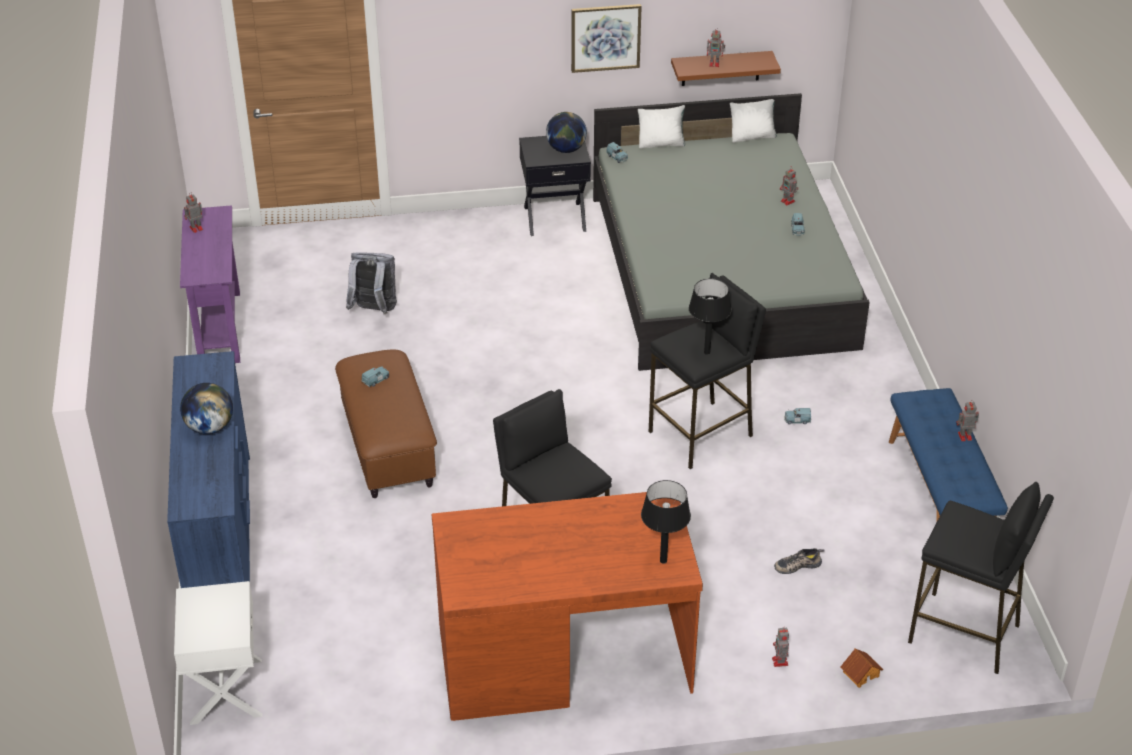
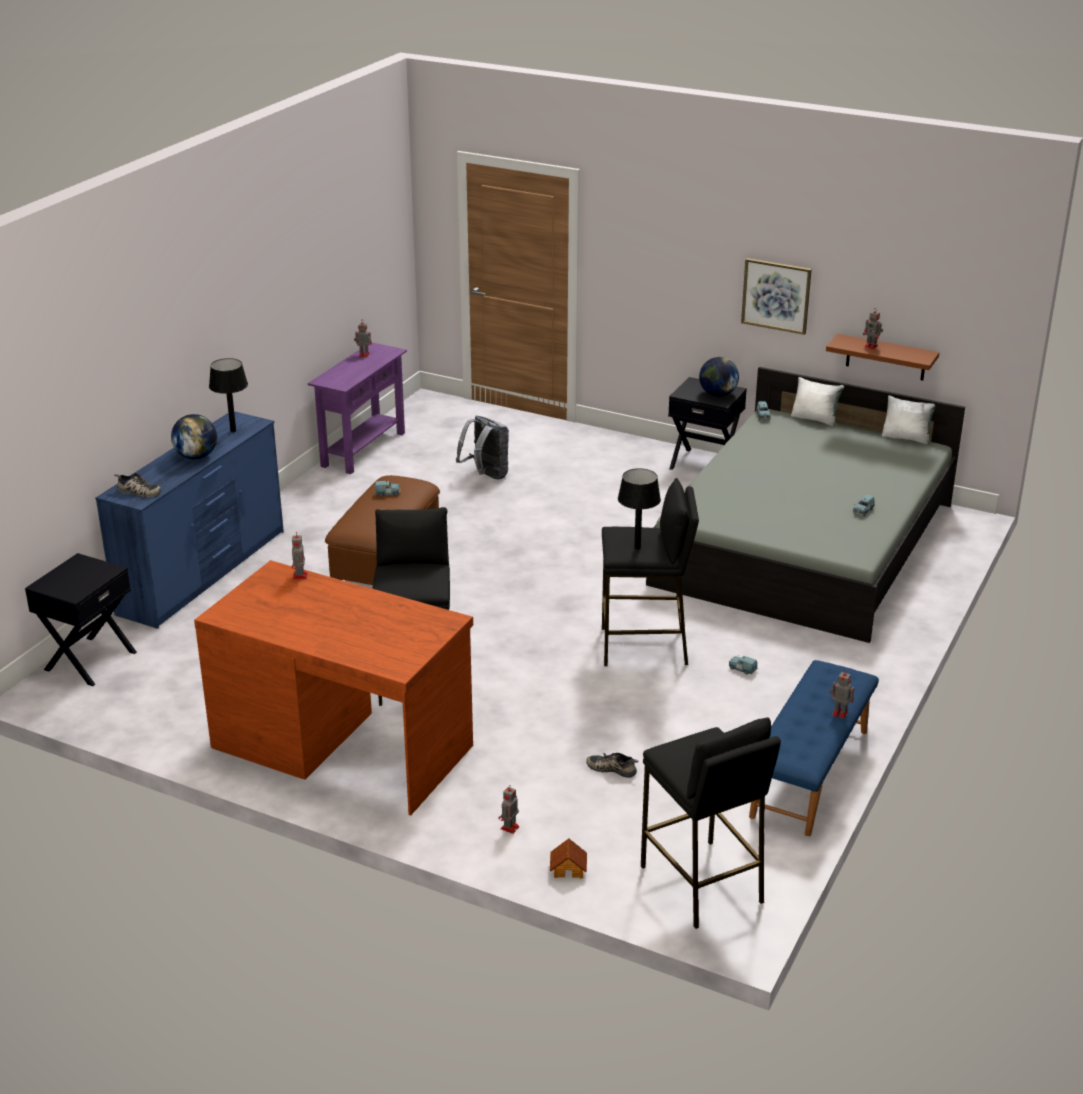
camera: 35 degrees right, 10 degrees down
(204, 496) = (138, 492): none -> shoe
(225, 691) = (89, 660): white nightstand -> black nightstand
(663, 560) = (396, 656): black table lamp -> black table lamp (233, 431)
(788, 201) = (880, 490): toy robot -> toy robot (300, 576)

